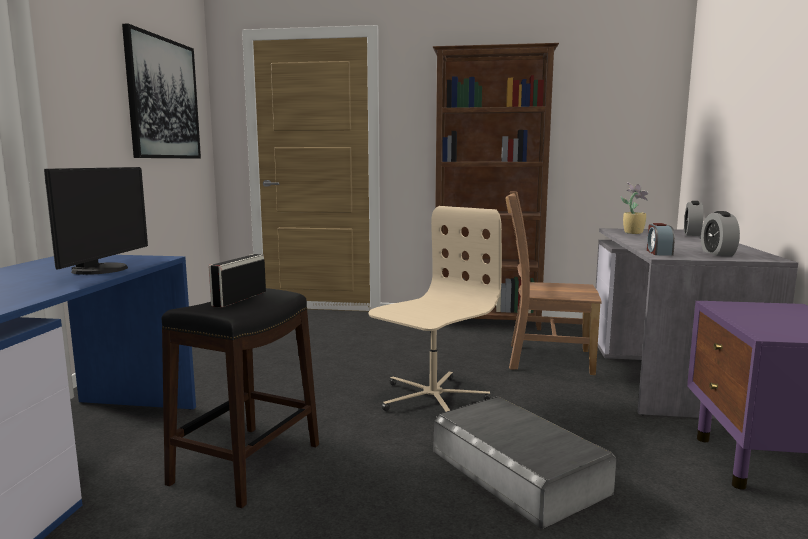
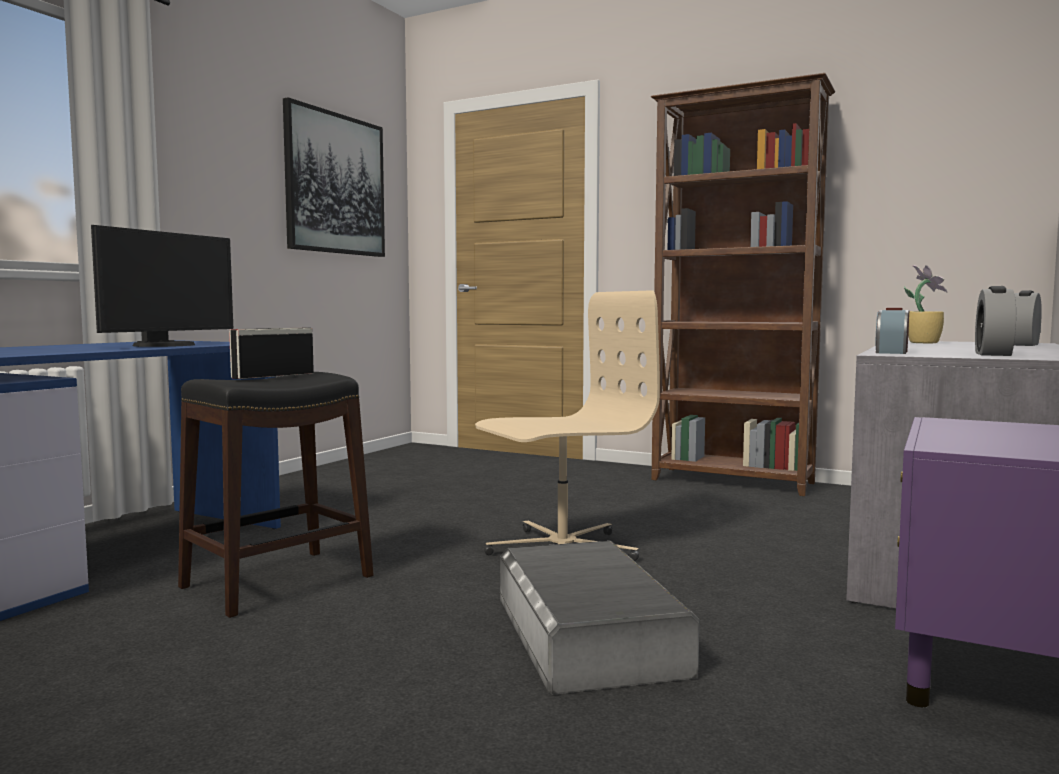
camera: 20 degrees right, 5 degrees down
(545, 358) = (773, 527): brown chair -> none

